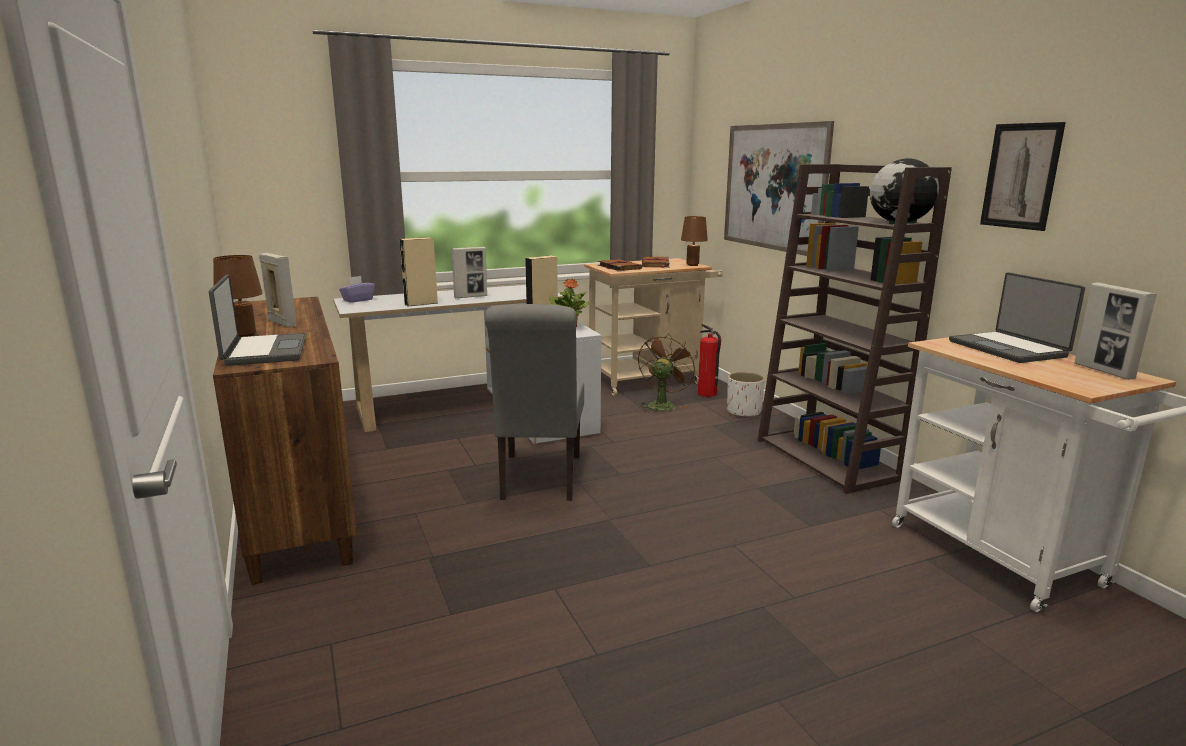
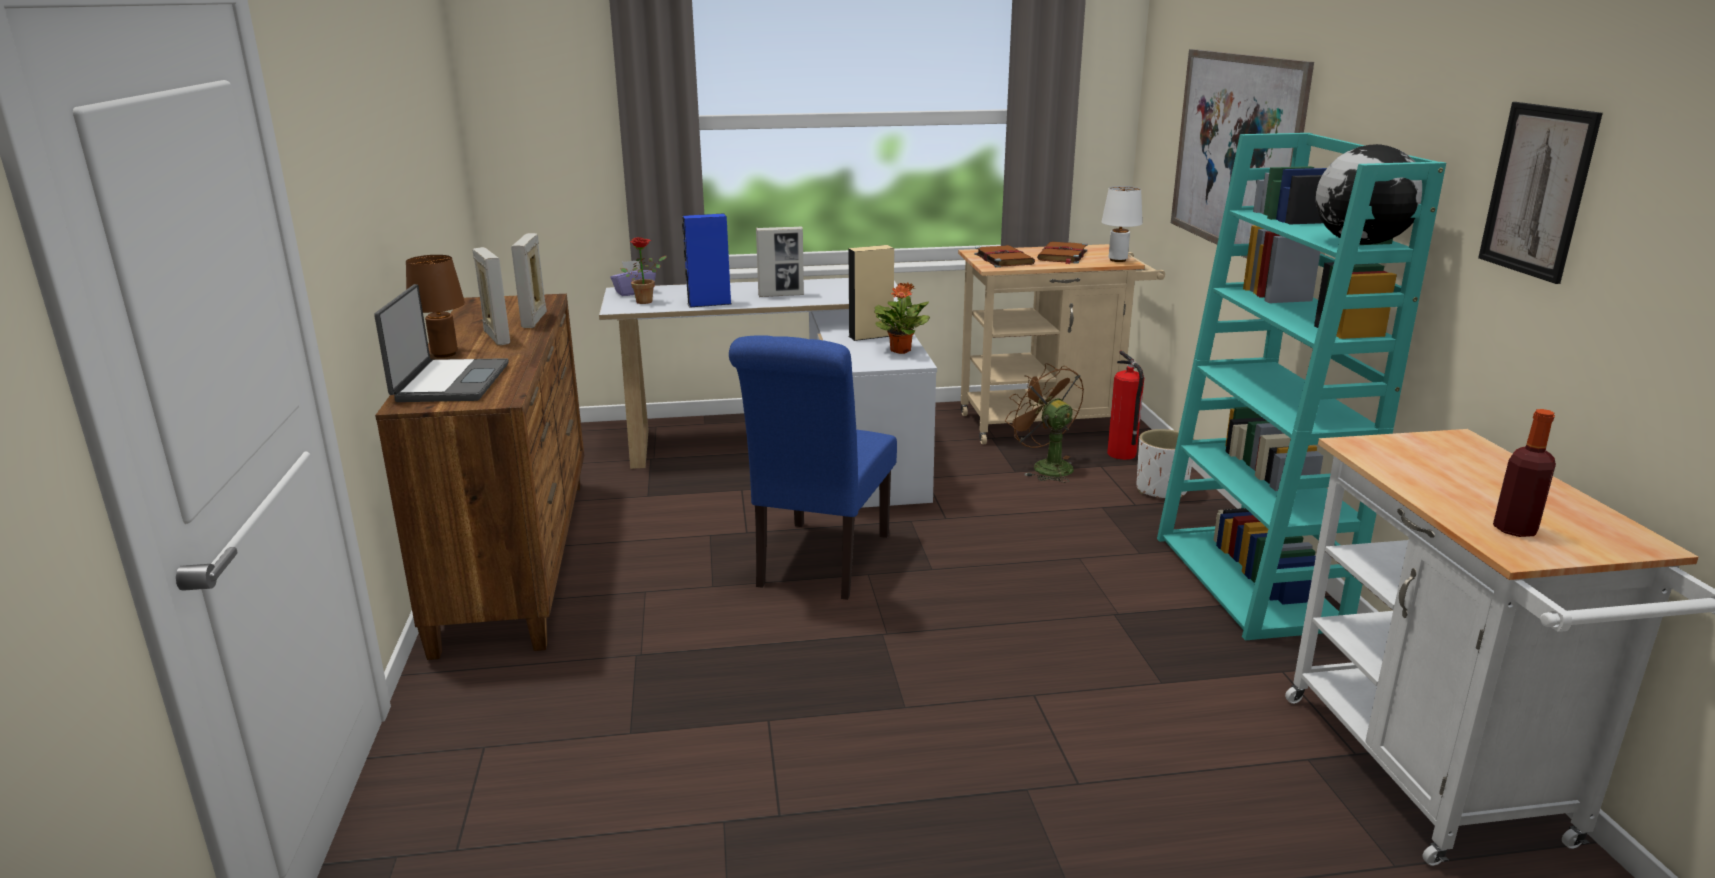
camera: 15 degrees right, 5 degrees up
(372, 304) = (647, 301): none -> potted plant
(421, 303) = (709, 303): beige speaker -> blue speaker
(539, 480) = (819, 564): grey chair -> blue chair
(662, 405) = (1045, 466): brown fan -> brown fan turned 75 degrees counterclockwise
(692, 265) = (1117, 260): brown table lamp -> white table lamp
(829, 459) = (1250, 582): brown bookcase -> turquoise bookcase
(1009, 349) = (1472, 465): laptop -> none
(1068, 377) = (1514, 529): none -> bottle
(1104, 371) = (1589, 524): picture frame -> picture frame (534, 320)

